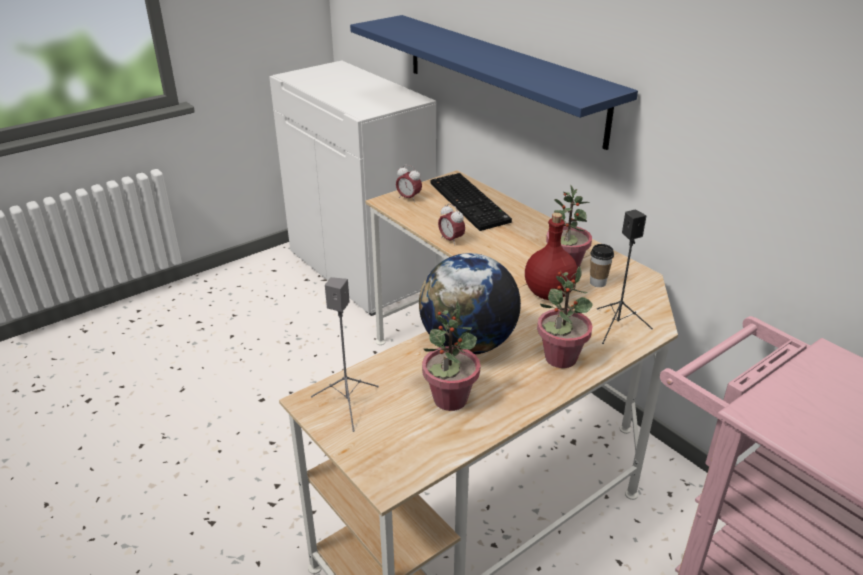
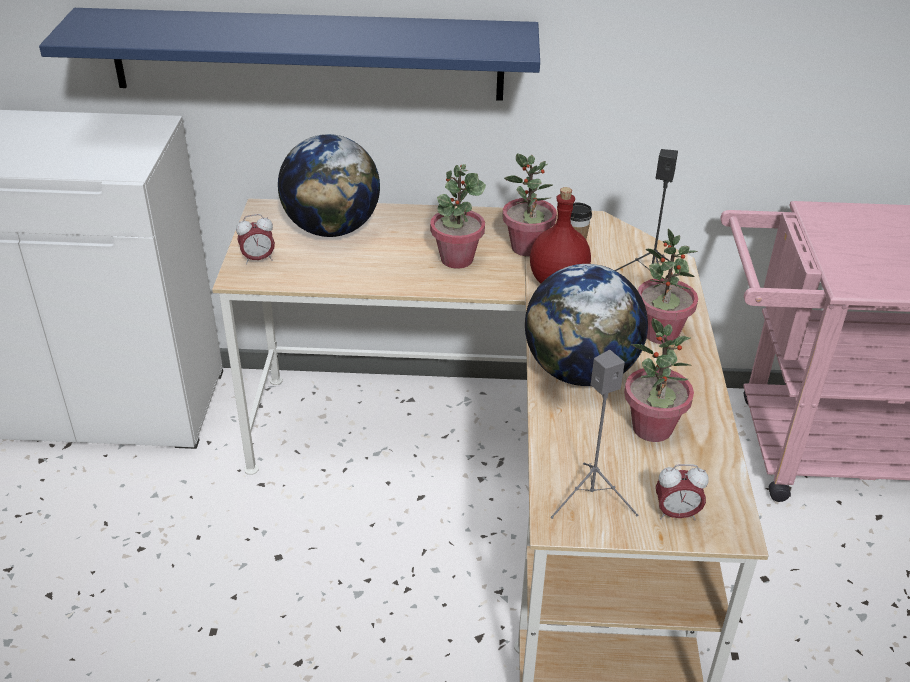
camera: 50 degrees left, 5 degrees up
(451, 240) = (386, 281): alarm clock -> alarm clock (676, 514)
(471, 203) = (332, 229): keyboard -> globe
(510, 250) = (456, 259): none -> potted plant

